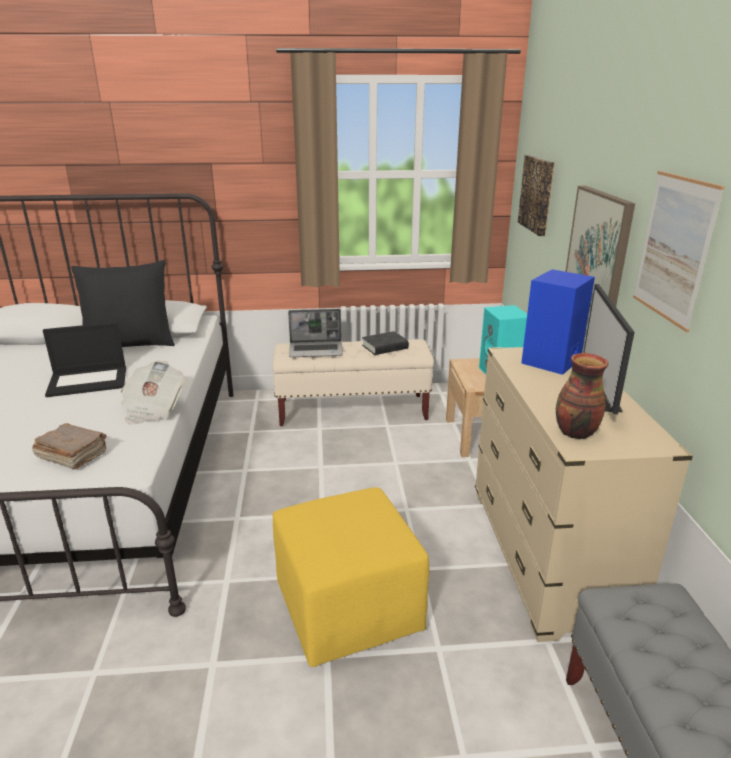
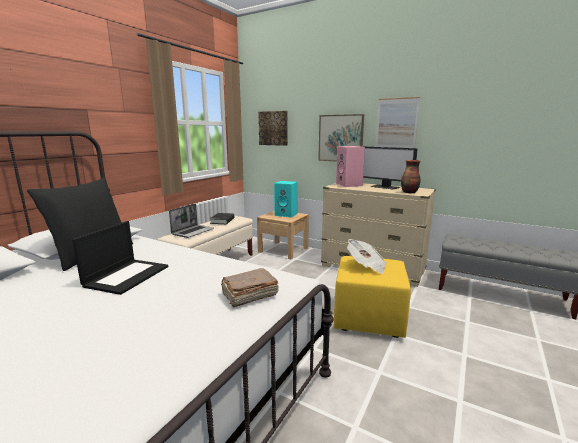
camera: 55 degrees left, 10 degrees down
(153, 408) = (221, 263): newspaper -> newspaper (366, 266)
(552, 361) = (349, 185): blue speaker -> pink speaker

